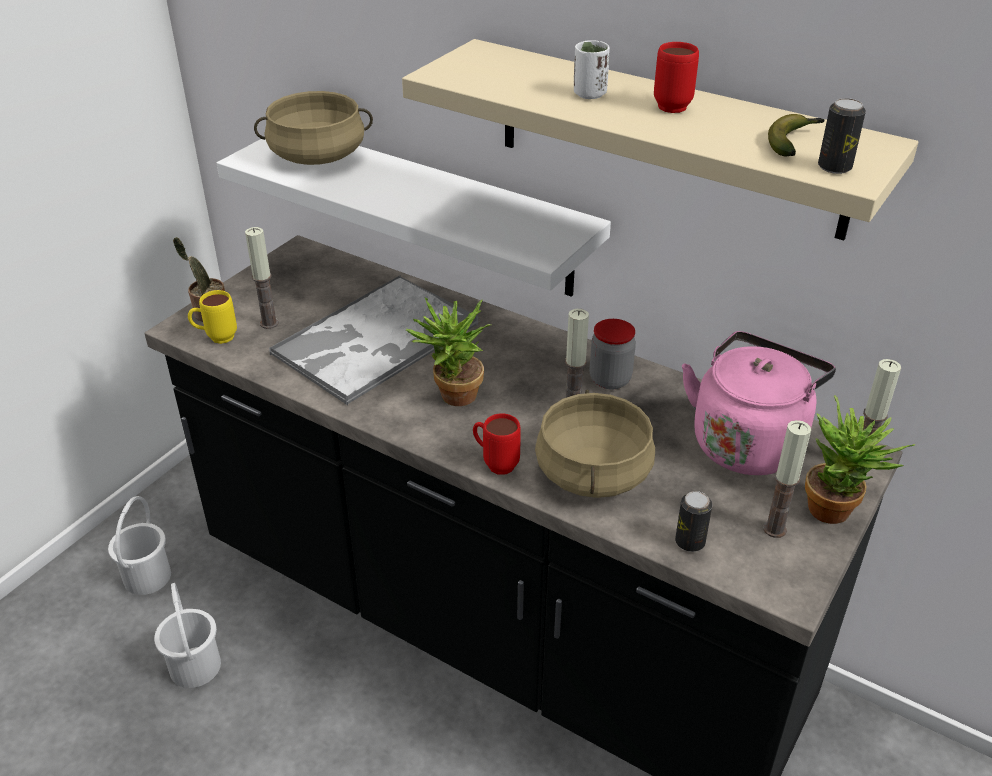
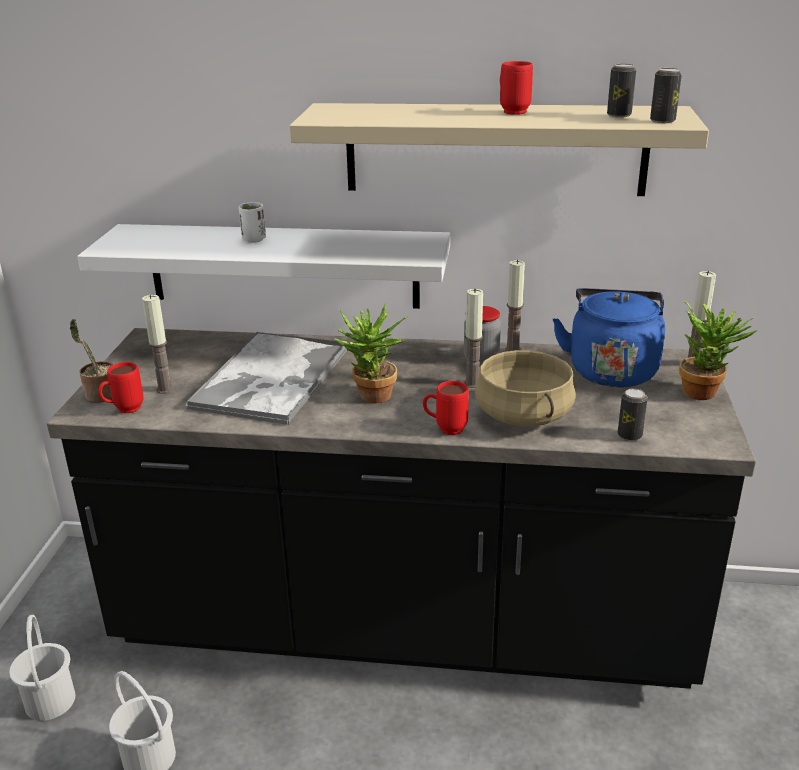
camera: 25 degrees left, 10 degrees down
(216, 338) = (123, 410): yellow mug -> red mug
(317, 156) = (169, 237): beige cooking pot -> none
(589, 94) = (447, 114): white cup -> white cup (254, 239)
(748, 441) = (611, 370): pink kettle -> blue kettle
(774, 529) = (676, 412): candle -> candle (512, 349)
(793, 142) = (619, 115): banana -> can

